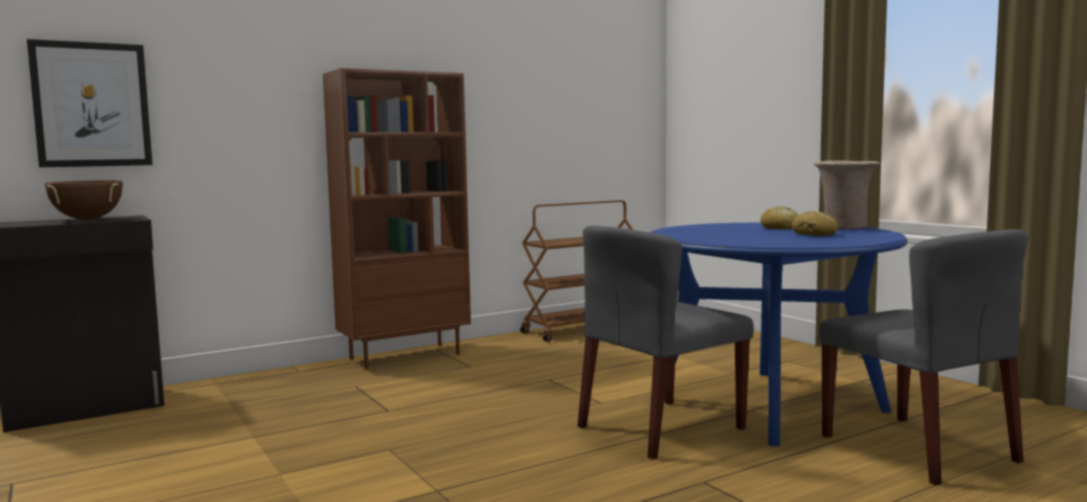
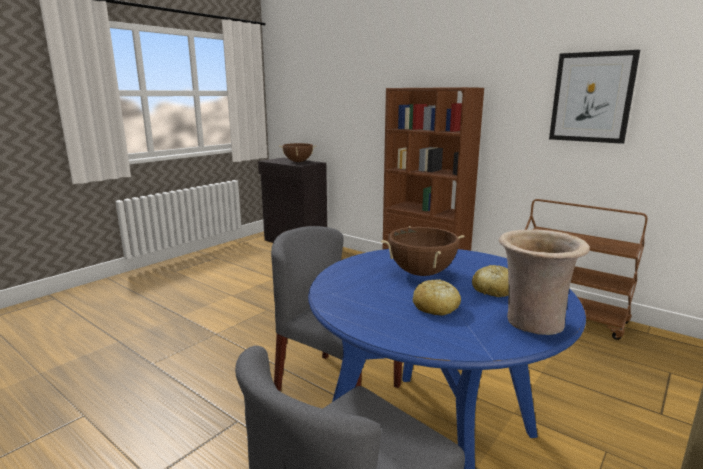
camera: 70 degrees right, 10 degrees up
(92, 105) = (314, 108): picture -> picture (592, 97)
(733, 233) = (421, 273): none -> brown cooking pot

